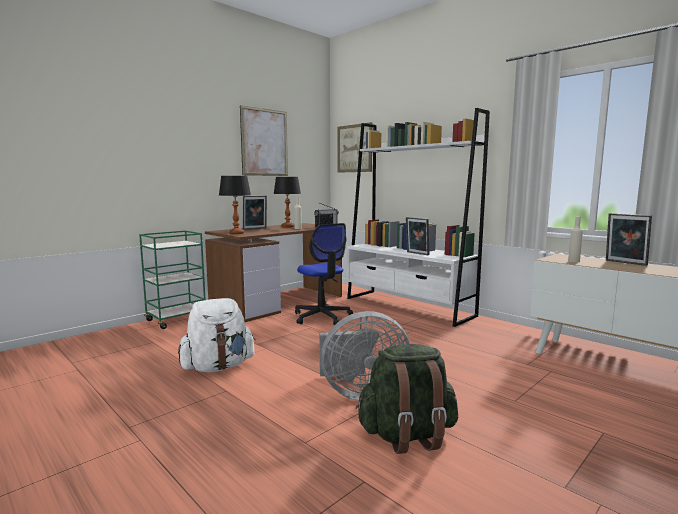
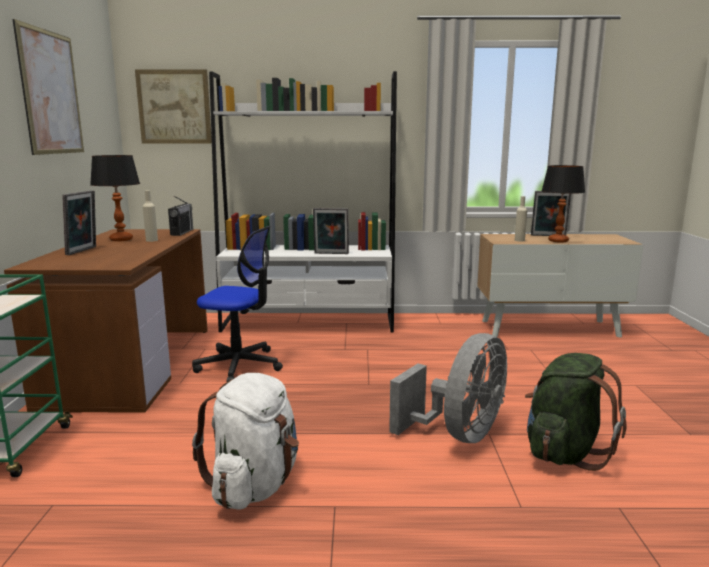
camera: 45 degrees left, 5 degrees up
(236, 233) = (93, 264): table lamp -> table lamp (558, 241)

